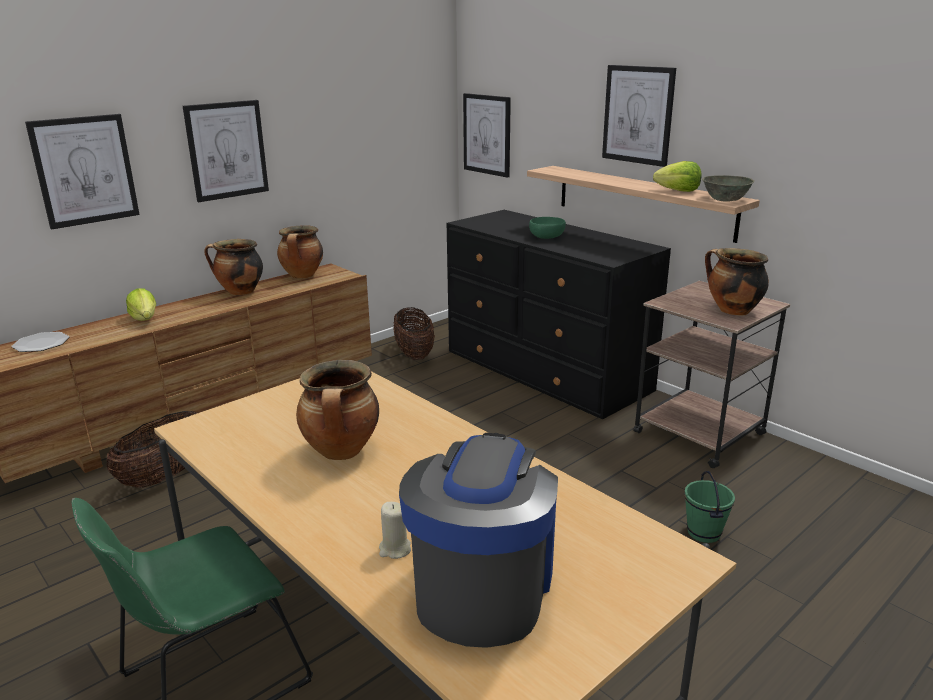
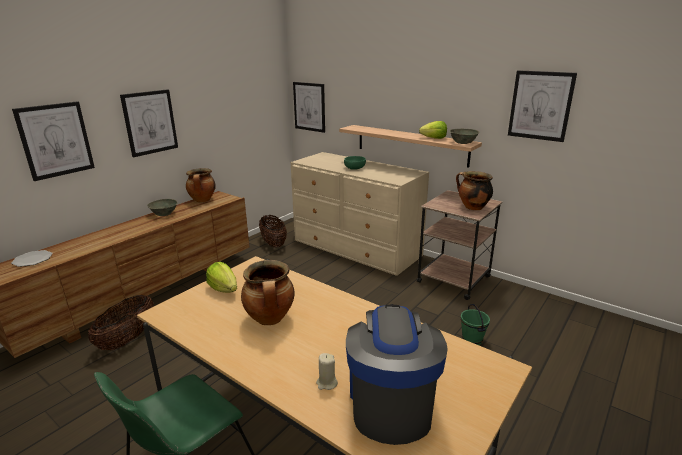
camera: 10 degrees left, 0 degrees up
(145, 319) = (103, 236): lettuce -> lettuce (224, 289)
(239, 292) = (164, 214): cooking pot -> grey bowl
(546, 370) = (356, 248): black dresser -> beige dresser
(638, 115) = (406, 94): picture -> picture (540, 105)

